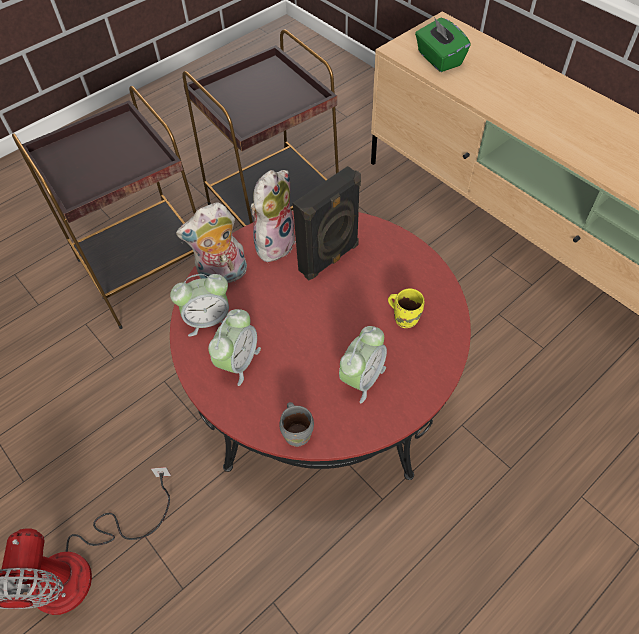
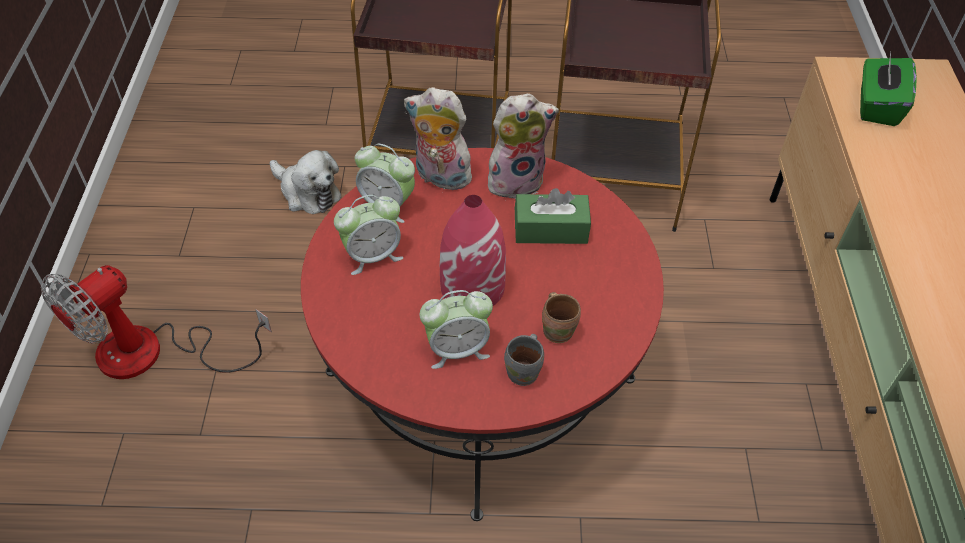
camera: 40 degrees right, 5 degrees down
(77, 362) = (307, 192): none -> plush toy
(298, 433) = (354, 348): grey mug -> grey mug (525, 373)
(325, 331) = (472, 286): none -> red vase
(330, 258) = (550, 229): black speaker -> green tissue box
(405, 317) = (559, 330): yellow mug -> brown mug

